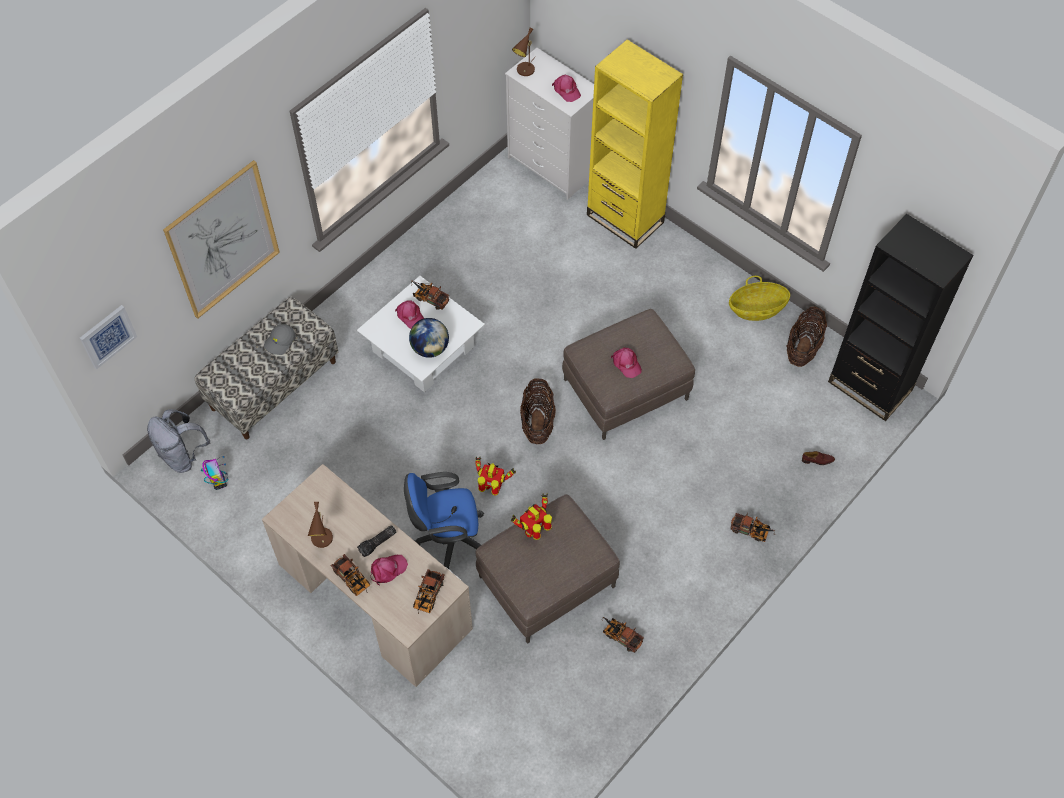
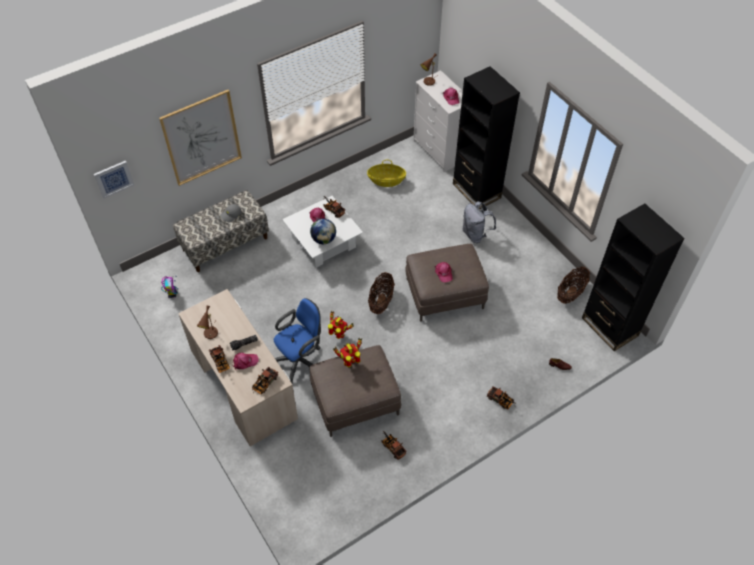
camera: 15 degrees right, 5 degrees down
(183, 456) = (156, 273): grey backpack -> grey backpack (475, 234)
(448, 540) = (301, 360): blue office chair -> blue office chair turned 135 degrees clockwise
(625, 219) = (476, 191): yellow bookcase -> black bookcase
(757, 309) = (546, 262): basket -> basket (386, 181)

